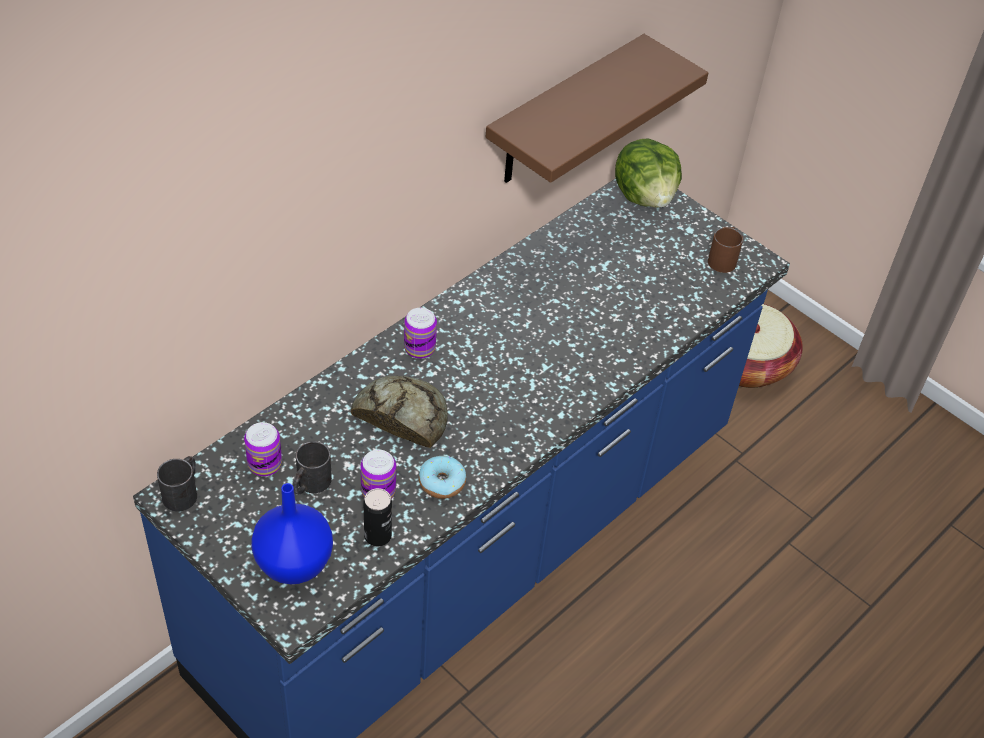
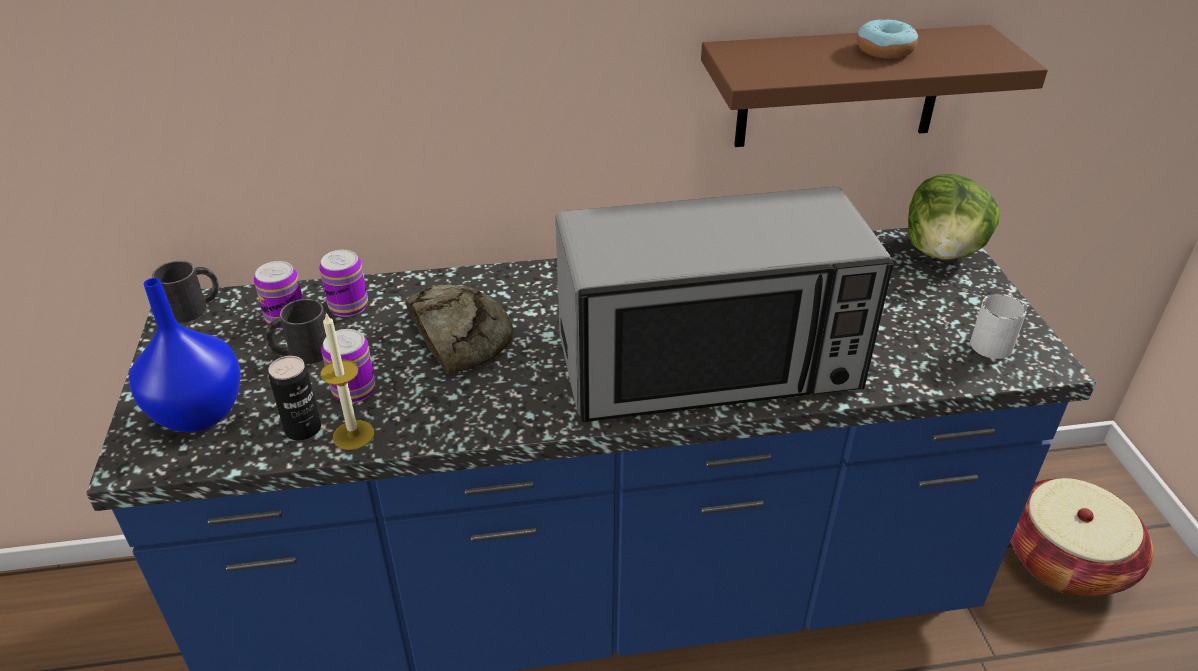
camera: 40 degrees right, 10 degrees down
(414, 521) = (353, 435): none -> candle
(419, 348) = (543, 287): can -> can (348, 306)
(442, 483) = (424, 413): donut -> donut (885, 50)
(579, 357) = (709, 365): none -> microwave
(723, 258) = (997, 342): brown mug -> white mug

